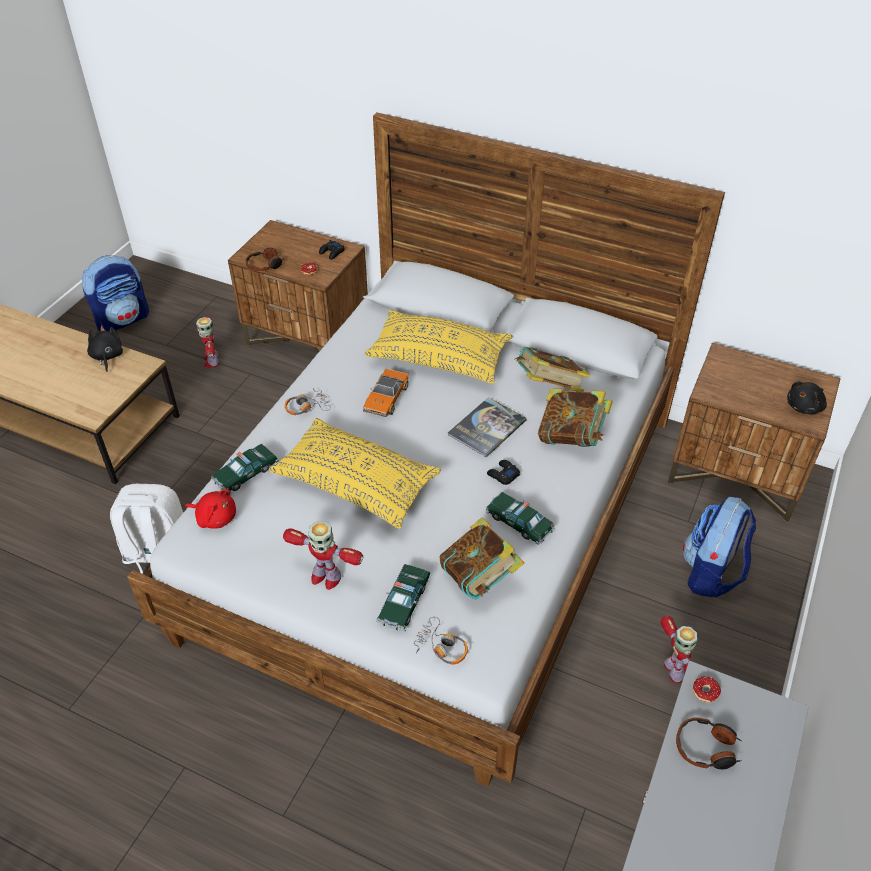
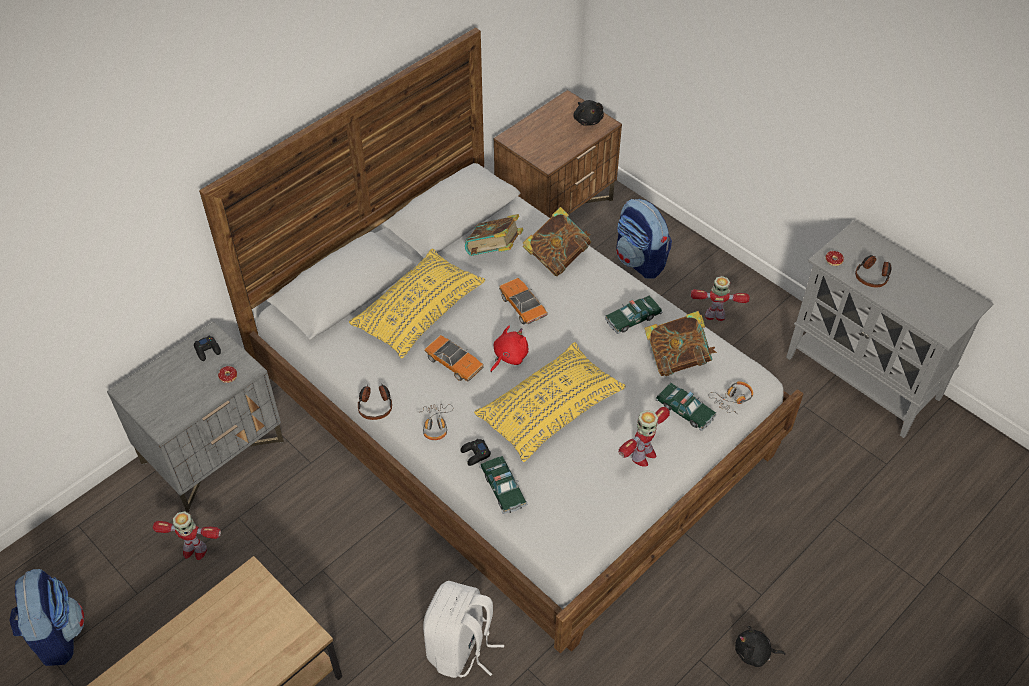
camera: 70 degrees left, 5 degrees up
(107, 357) = (214, 613): black plush toy -> black plush toy (754, 653)
(215, 517) = (547, 522): red plush toy -> red plush toy (509, 357)
(265, 265) = (192, 412): headphones -> headphones (375, 405)
(308, 339) = (214, 451): brown nightstand -> grey nightstand
(487, 428) = (522, 306): book -> toy car
(503, 475) = (579, 312): black game controller -> black game controller (475, 454)

